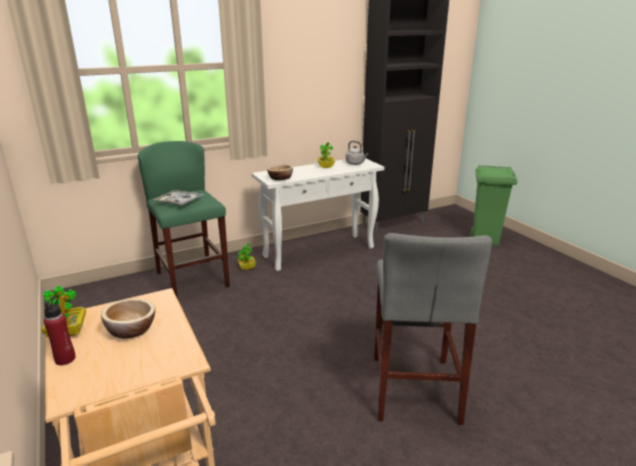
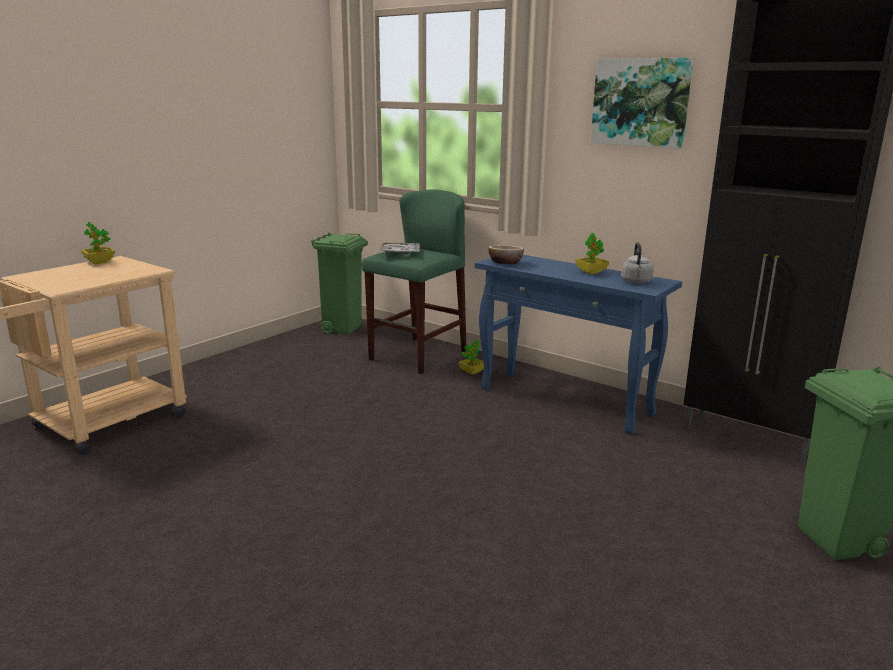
camera: 65 degrees right, 5 degrees down
(65, 359) = (64, 268): red bottle -> none
(86, 299) = (343, 329): none -> green trash can
(131, 329) = (103, 272): bowl -> none
(312, 55) = (640, 102): none -> picture
(319, 252) = (566, 401): white console table -> blue console table
(414, 388) = (287, 522): grey stool -> none

